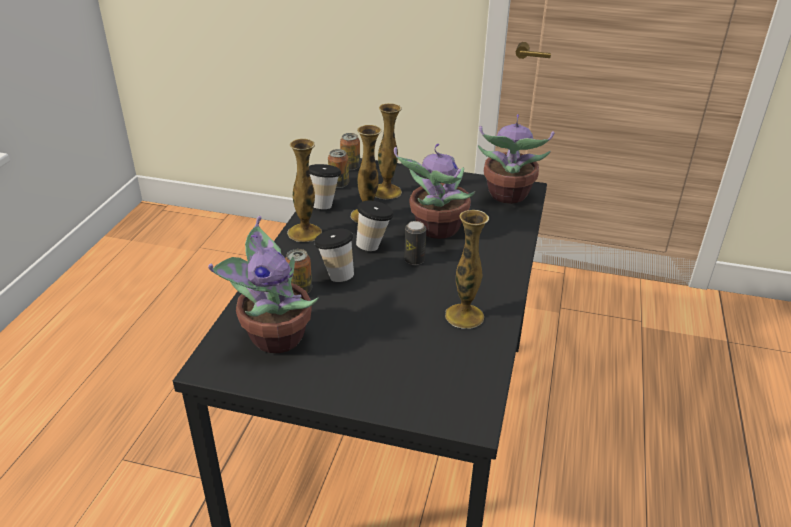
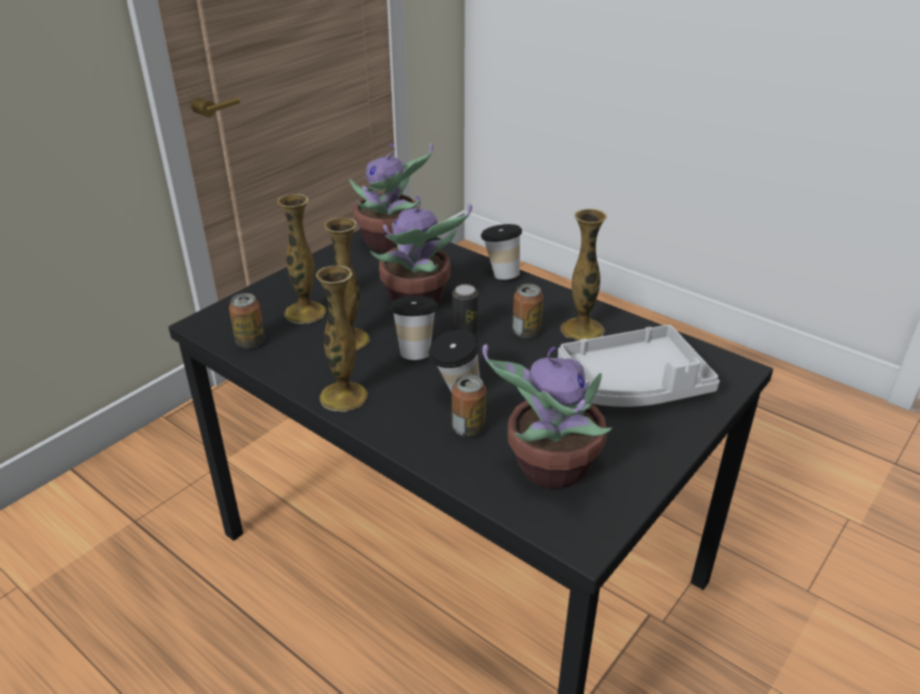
camera: 65 degrees left, 0 degrees up
(325, 204) = (289, 364): cup -> cup (501, 274)
(350, 167) = (216, 322): can -> can (526, 332)
(405, 360) = (634, 384): none -> grey tray

